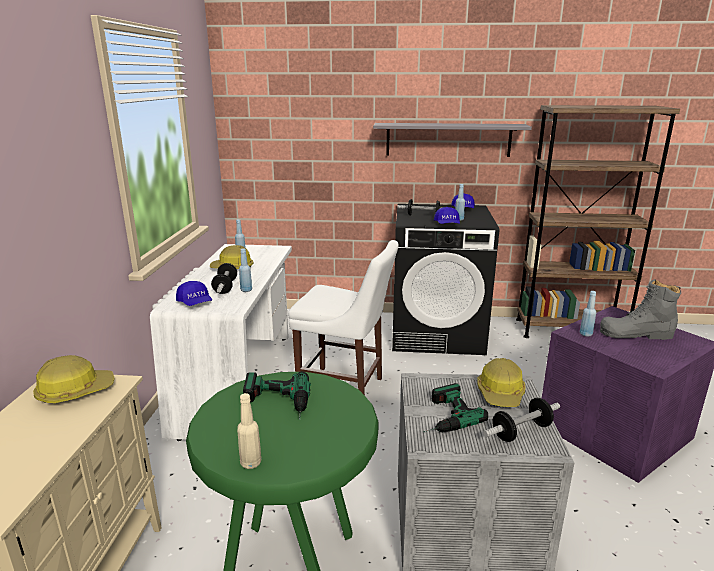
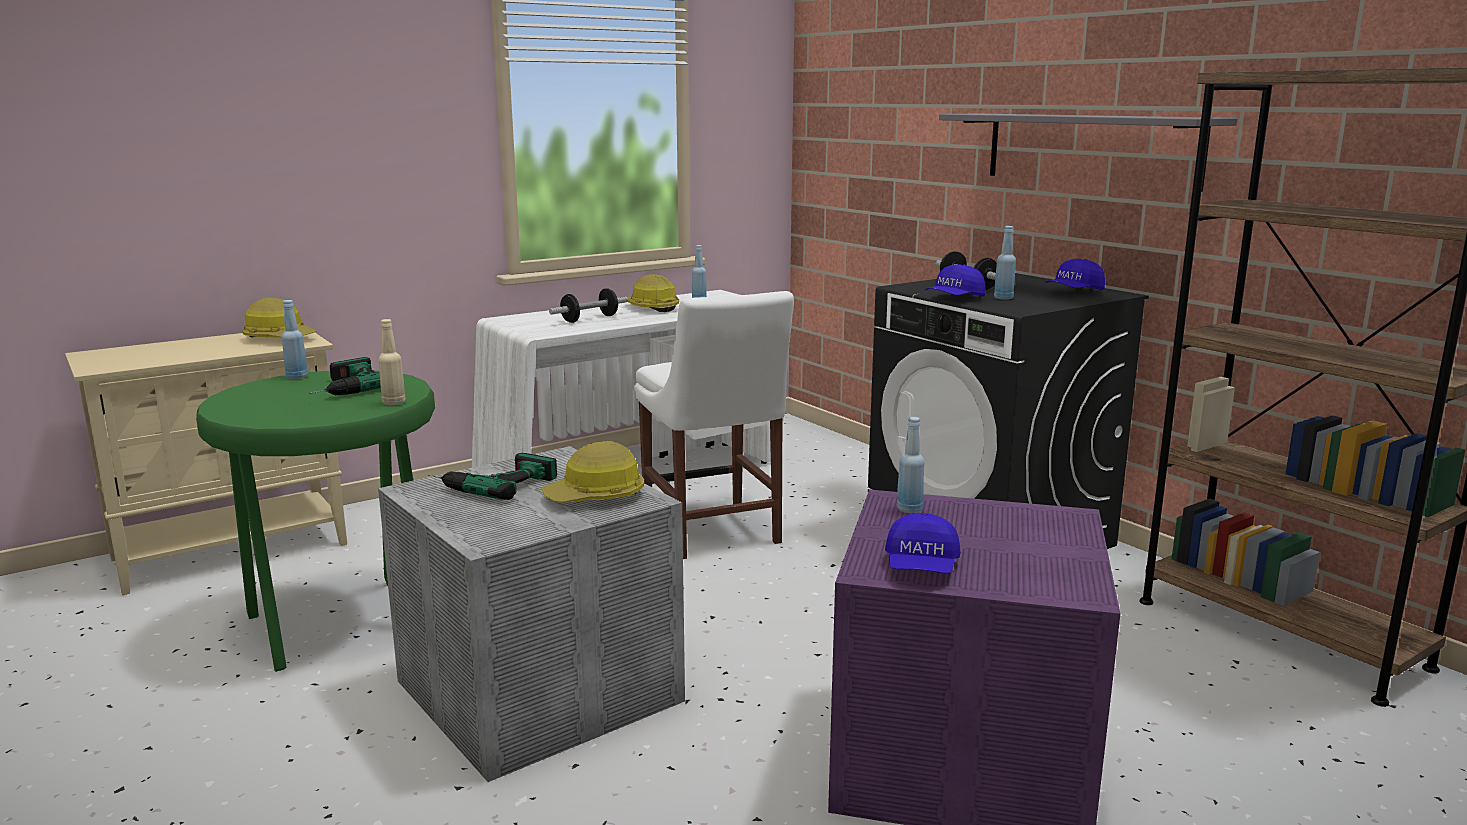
camera: 50 degrees right, 5 degrees down
(195, 303) = (526, 322): blue cap -> blue cap (921, 567)
(246, 290) = (597, 325): blue bottle -> blue bottle (297, 377)
(250, 463) = (229, 404): beige bottle -> beige bottle (394, 403)
(521, 431) = (510, 522): dumbbell -> none
(636, 334) = (996, 542): grey boot -> none

